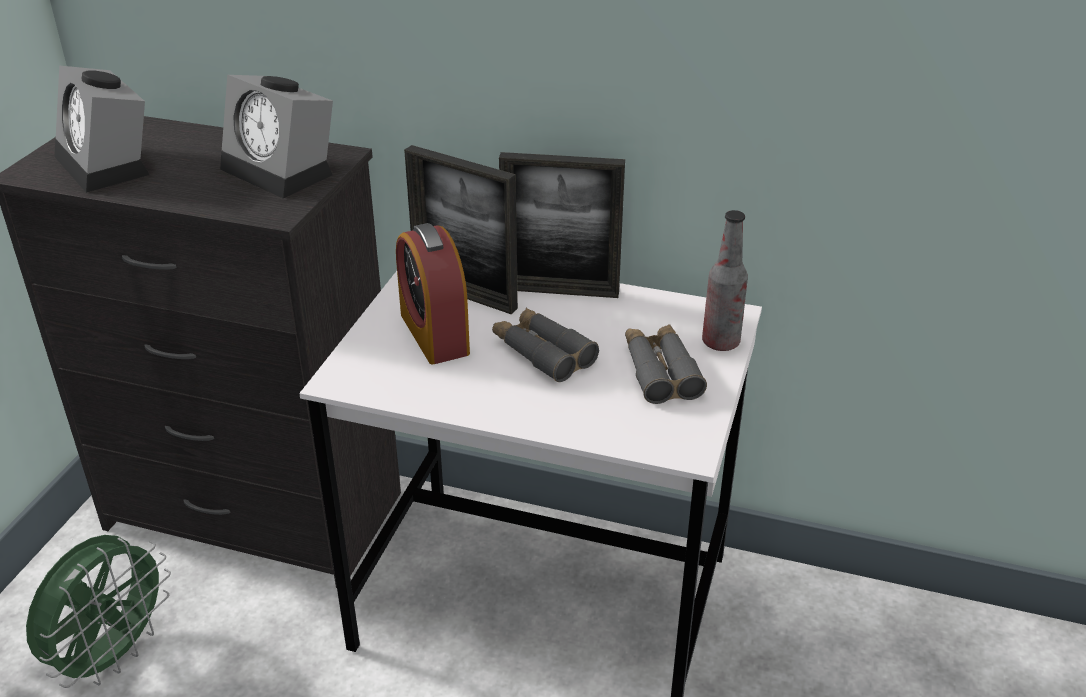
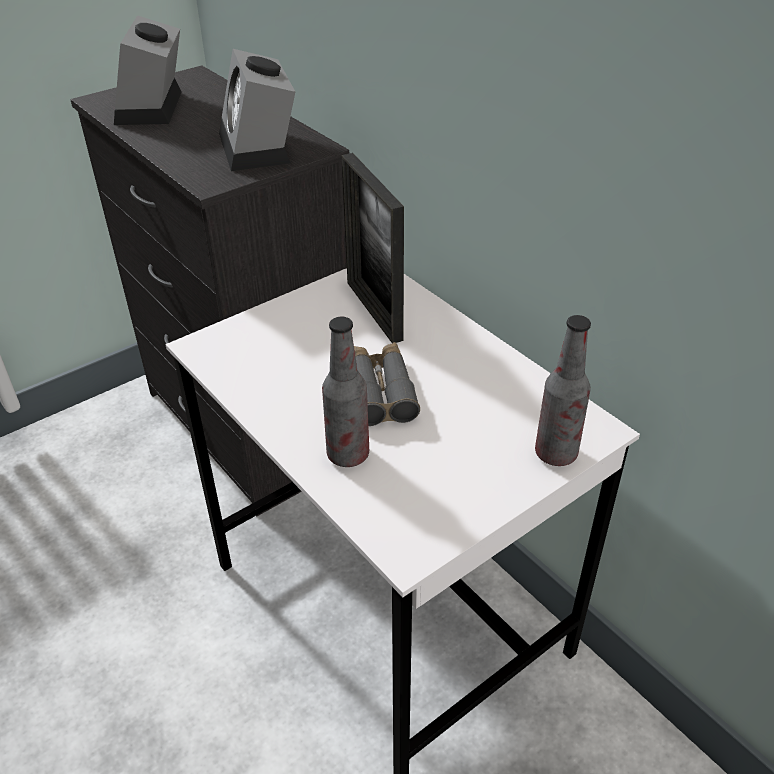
camera: 35 degrees right, 5 degrees up
(112, 656) = (84, 487): green fan -> none
(434, 334) = (313, 336): alarm clock -> none
(560, 290) = (457, 338): picture frame -> none
(570, 408) = (348, 455): none -> bottle
(660, 372) = (465, 457): grey binoculars -> none

